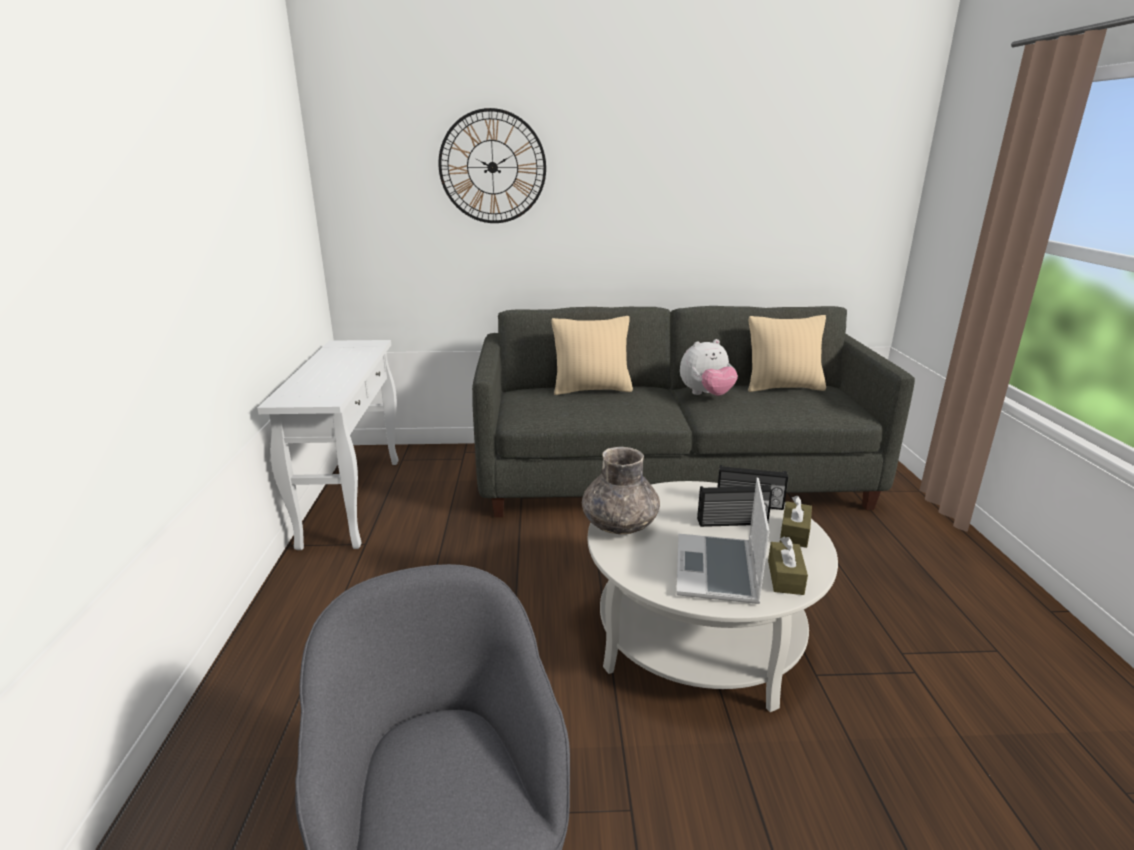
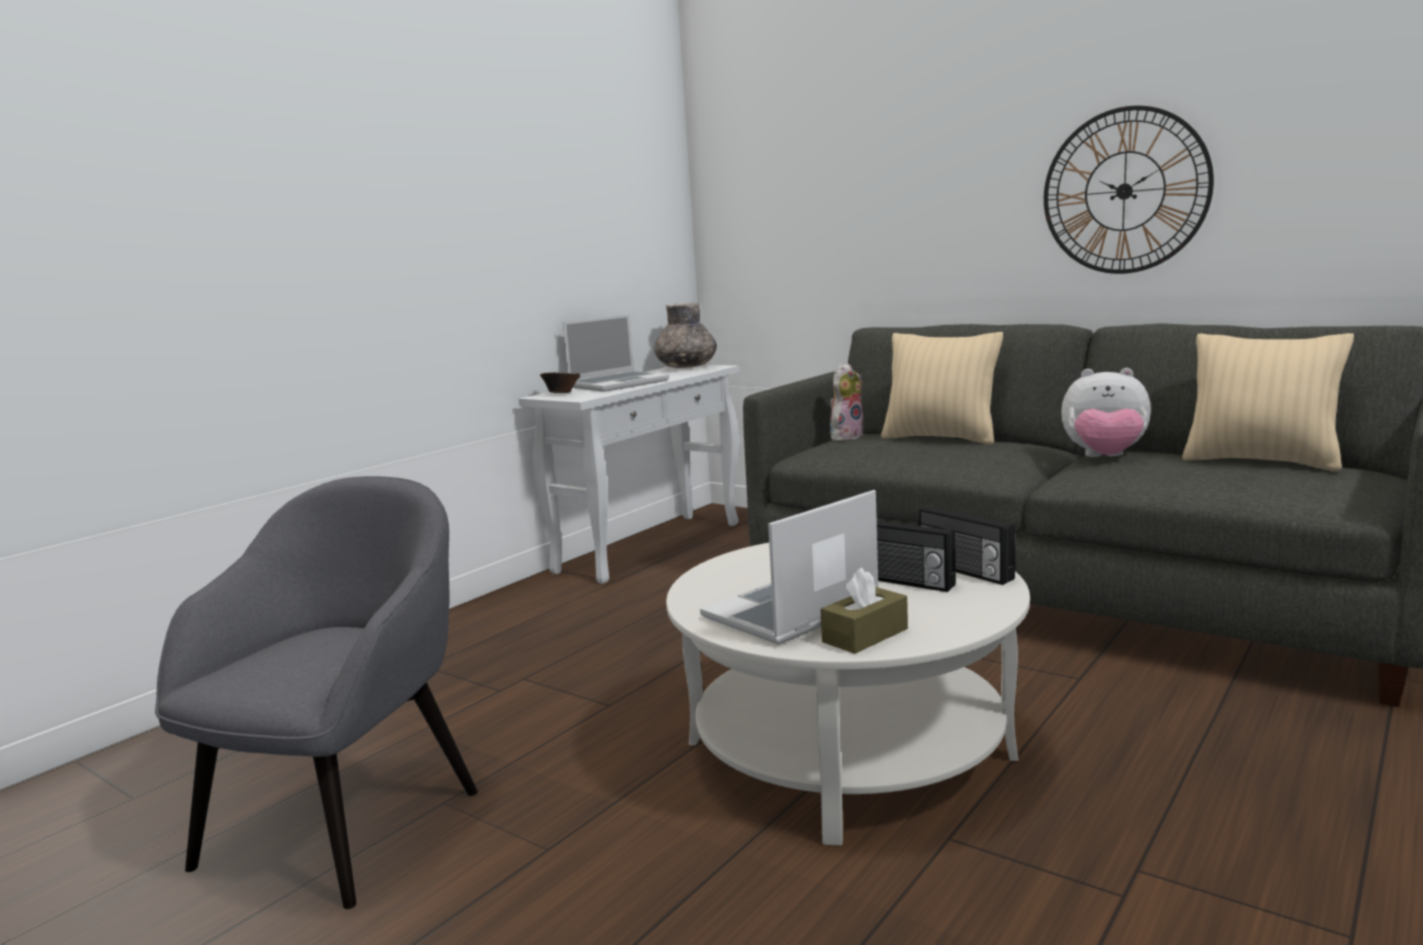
camera: 40 degrees right, 10 degrees down
(293, 395) = (561, 393): none -> brown bowl
(325, 375) = (619, 384): none -> laptop
(492, 167) = (872, 146): wall clock -> wall clock (1124, 191)
(522, 395) = (846, 437): none -> plush toy
(619, 525) = (760, 557): grey vase -> grey vase (686, 367)
(794, 532) = (969, 605): brown tissue box -> none

